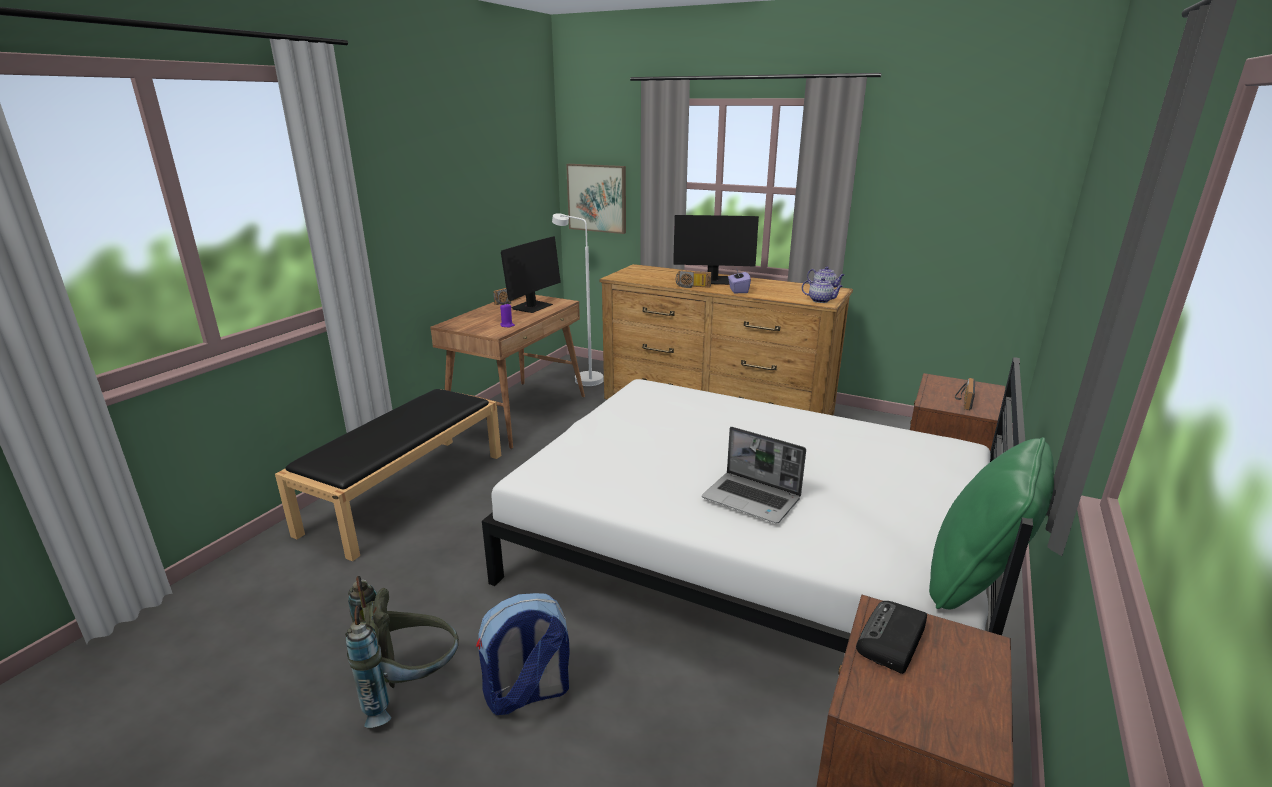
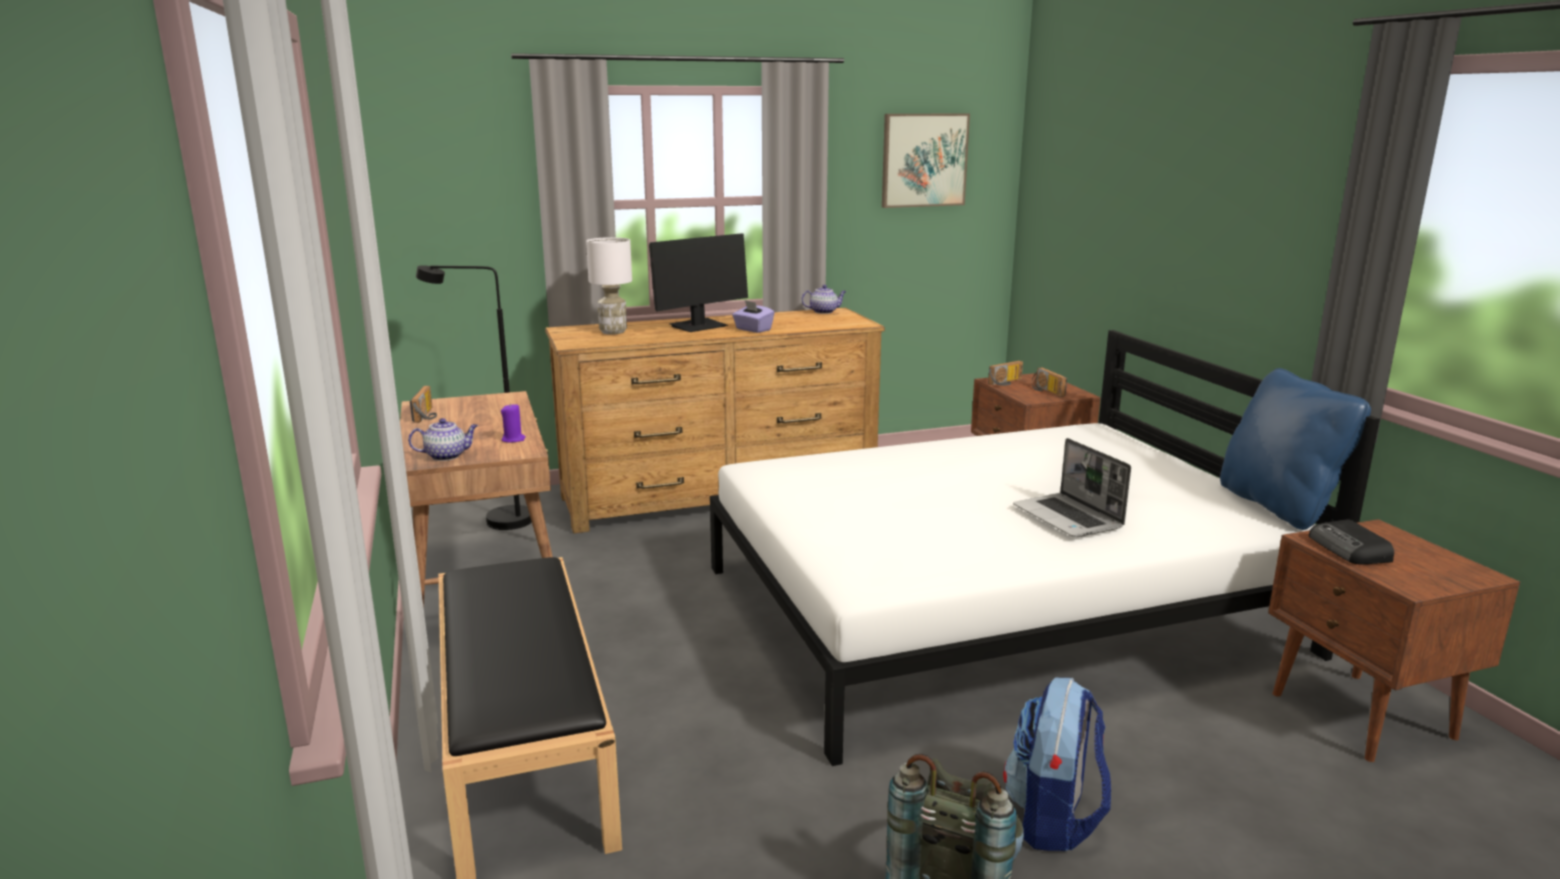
camera: 45 degrees left, 5 degrees down
(532, 307) = (483, 412): monitor -> none
(583, 378) = (496, 521): white floor lamp -> black floor lamp
(597, 198) = (451, 237): picture -> picture (924, 160)
(656, 274) = (613, 332): none -> white table lamp
(692, 286) = (695, 336): radio -> radio (1006, 382)
(752, 499) = (1069, 518): laptop -> laptop turned 75 degrees clockwise
(821, 300) = (853, 322): teapot -> teapot (447, 456)
(975, 580) = (1279, 506): green pillow -> blue pillow

